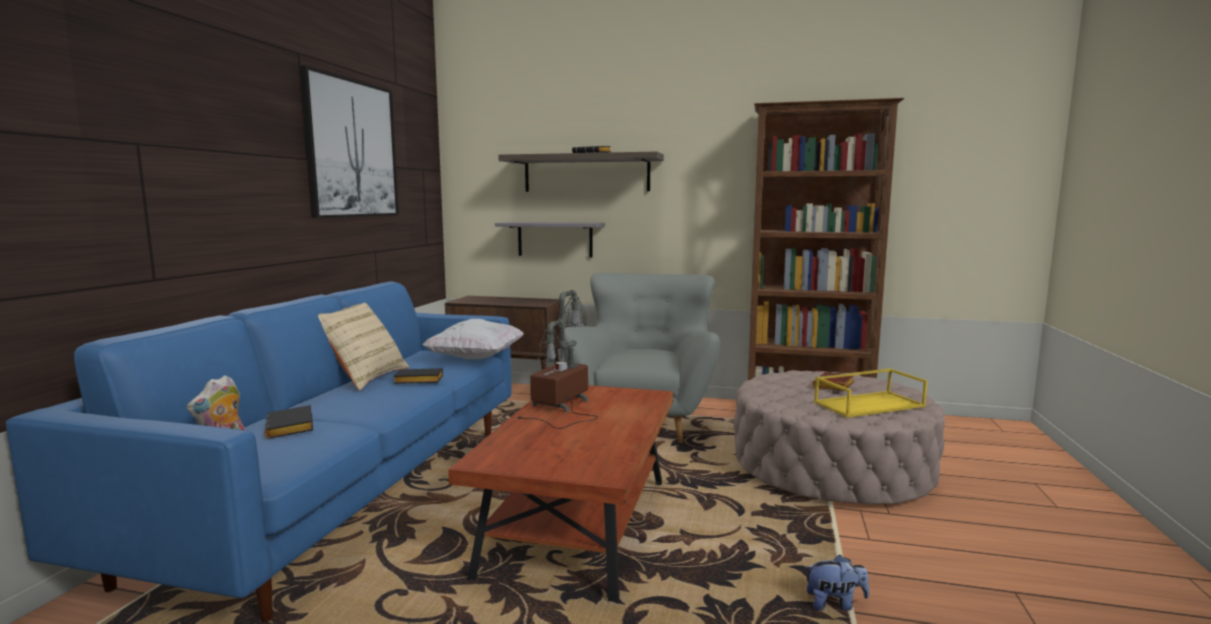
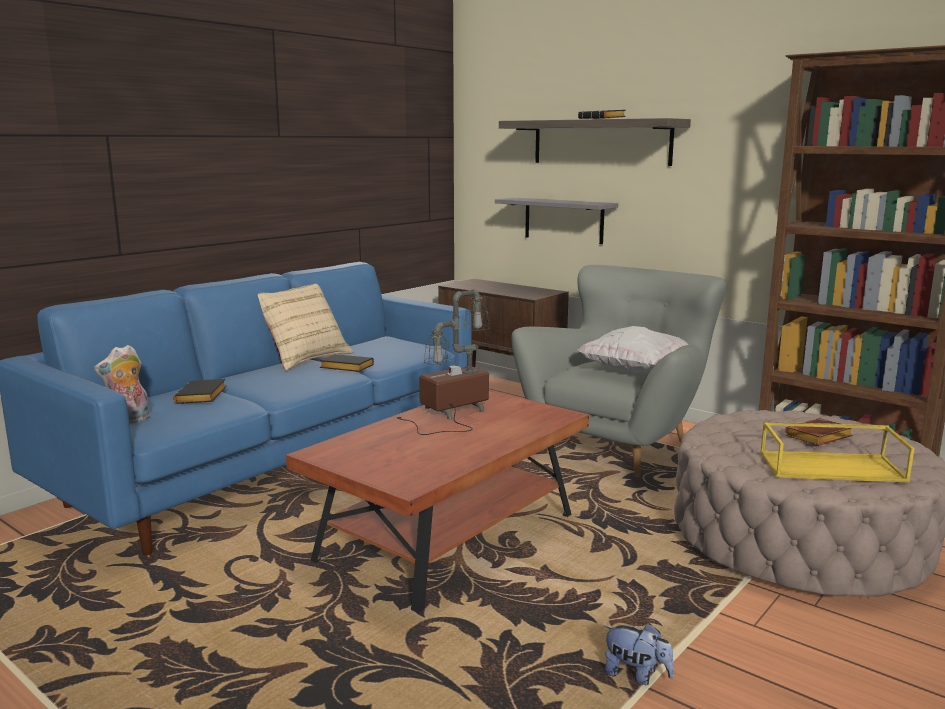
camera: 25 degrees right, 5 degrees up
(352, 149) = (332, 122): picture -> none
(475, 358) = (425, 351): white pillow -> white pillow (633, 371)

